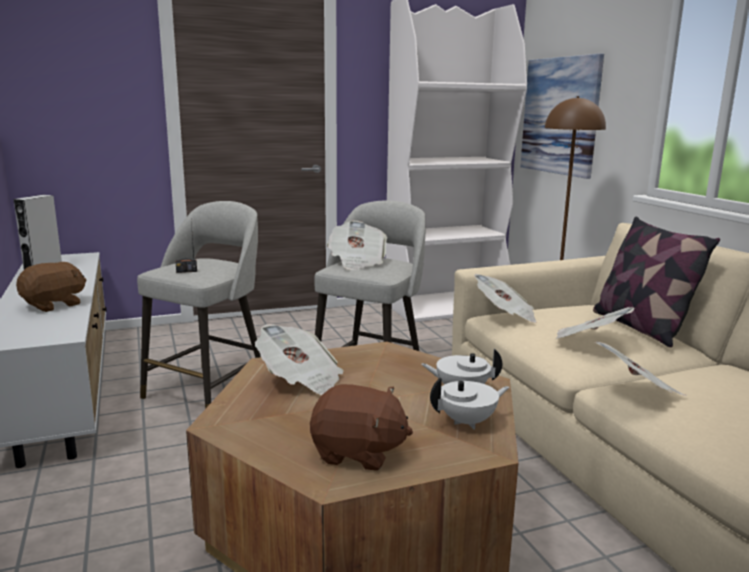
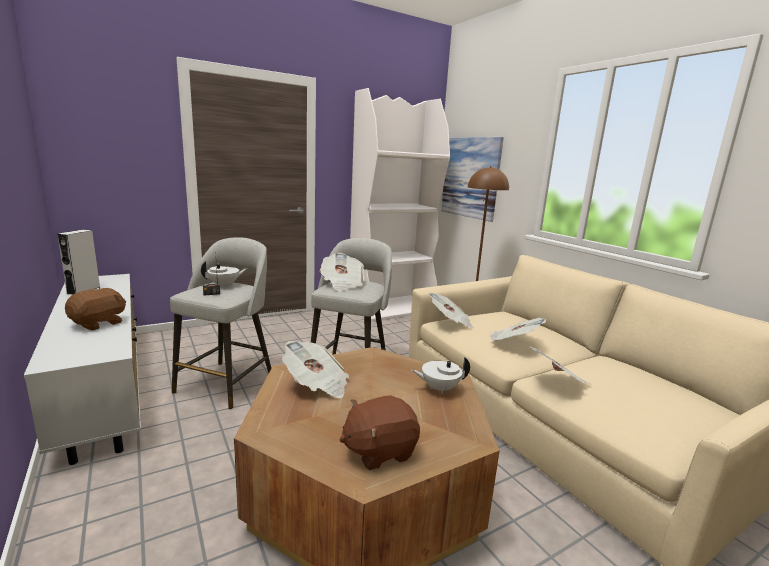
camera: 10 degrees left, 0 degrees up
(358, 453) = (379, 450): brown plush toy -> brown plush toy turned 150 degrees clockwise
(468, 422) = (452, 415): white teapot -> white teapot (224, 285)
(640, 327) = (542, 329): pillow -> none

